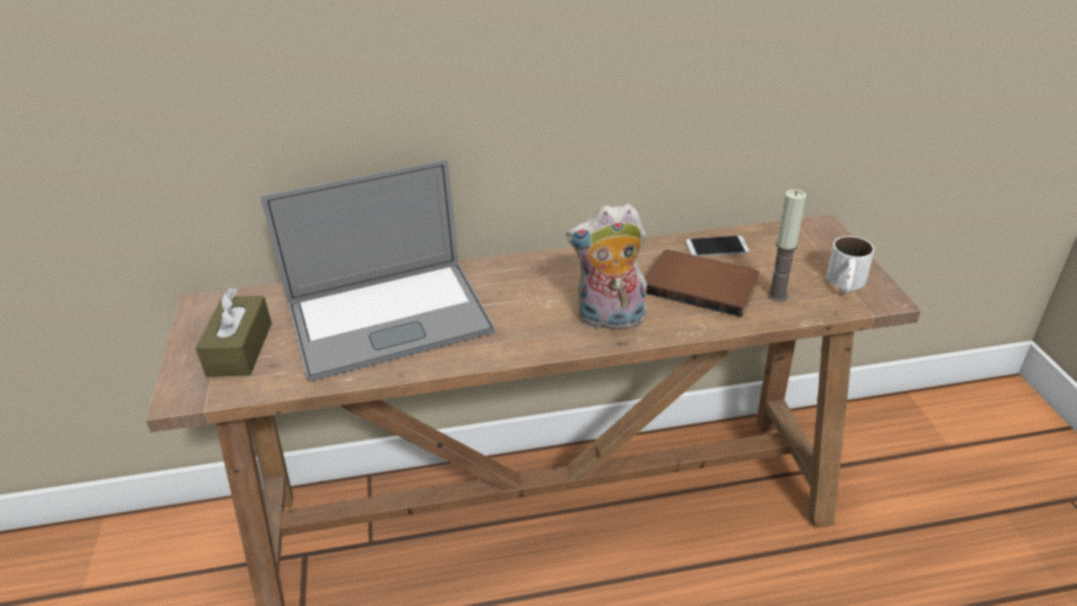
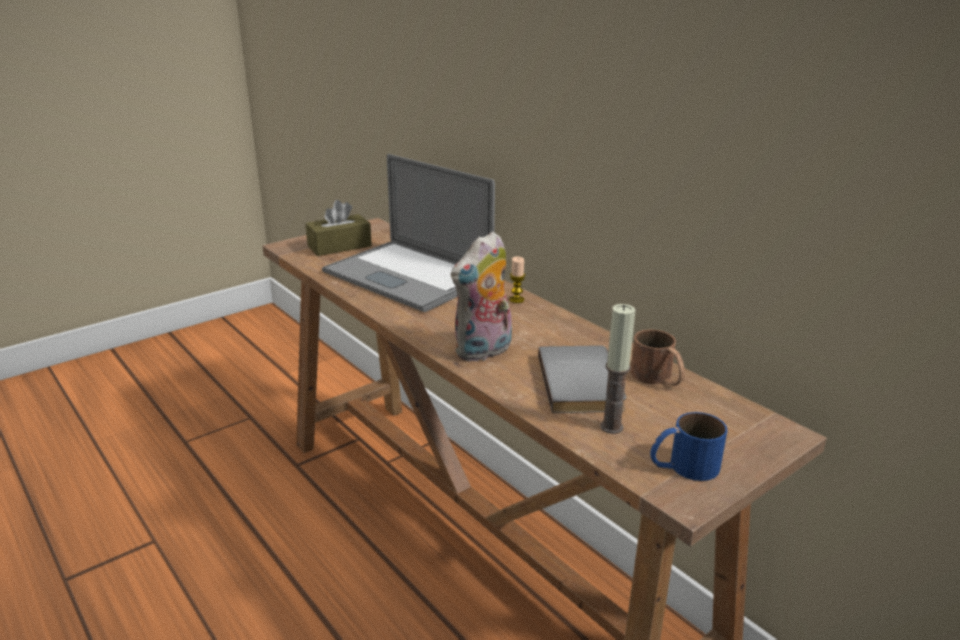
camera: 60 degrees right, 10 degrees down
(517, 267) = (516, 300): none -> candle
(609, 320) = (484, 352): plush toy -> plush toy turned 105 degrees counterclockwise
(701, 284) = (583, 382): brown book -> grey book
(717, 247) = (658, 378): phone -> brown mug
(845, 284) = (683, 466): white mug -> blue mug

